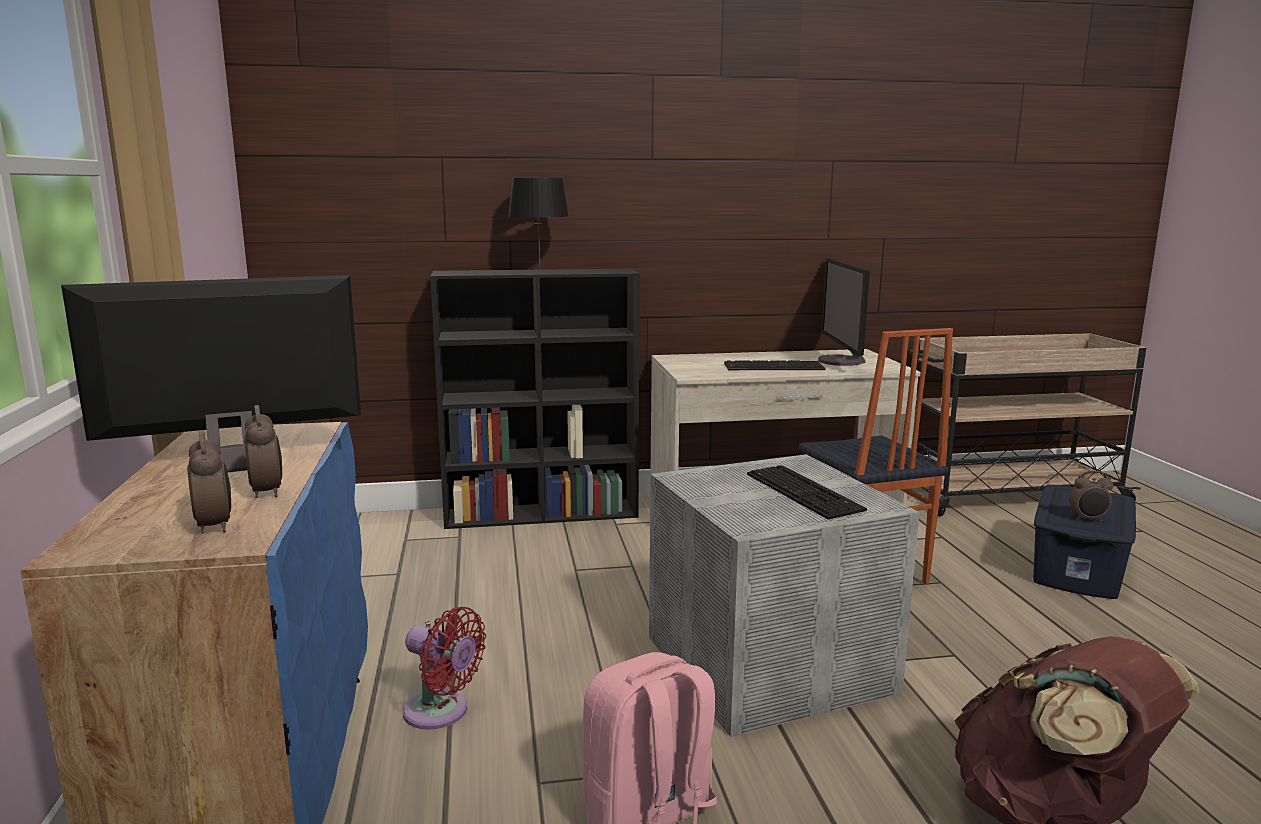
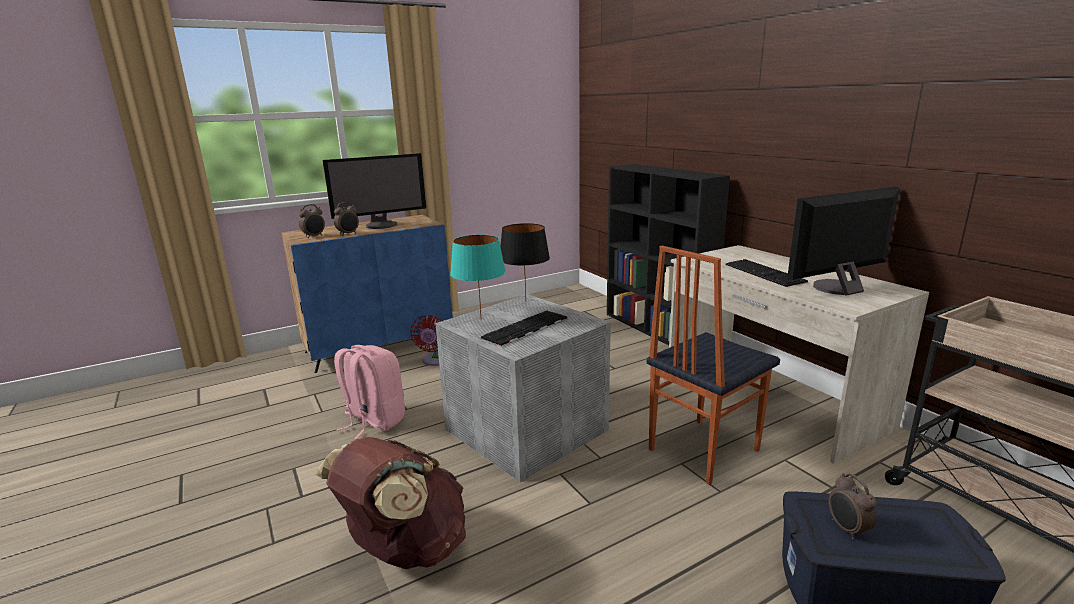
camera: 70 degrees right, 5 degrees up
(233, 461) = (382, 225): monitor -> monitor turned 105 degrees clockwise
(539, 271) = (666, 170): black table lamp -> black table lamp (526, 301)
(744, 511) = (481, 319): none -> turquoise table lamp

